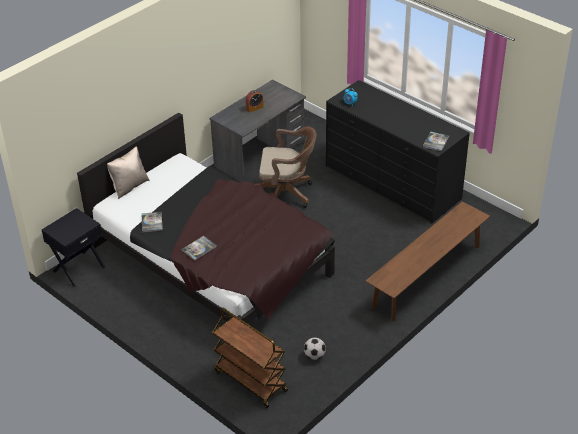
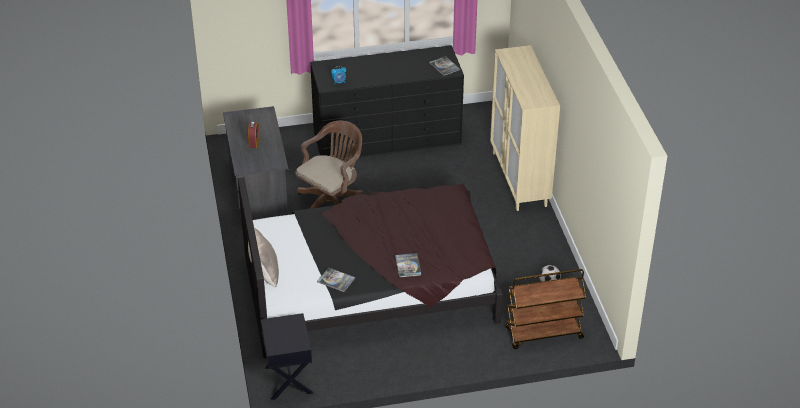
camera: 55 degrees left, 0 degrees up
(427, 276) = (519, 179): brown bench -> beige cabinet

